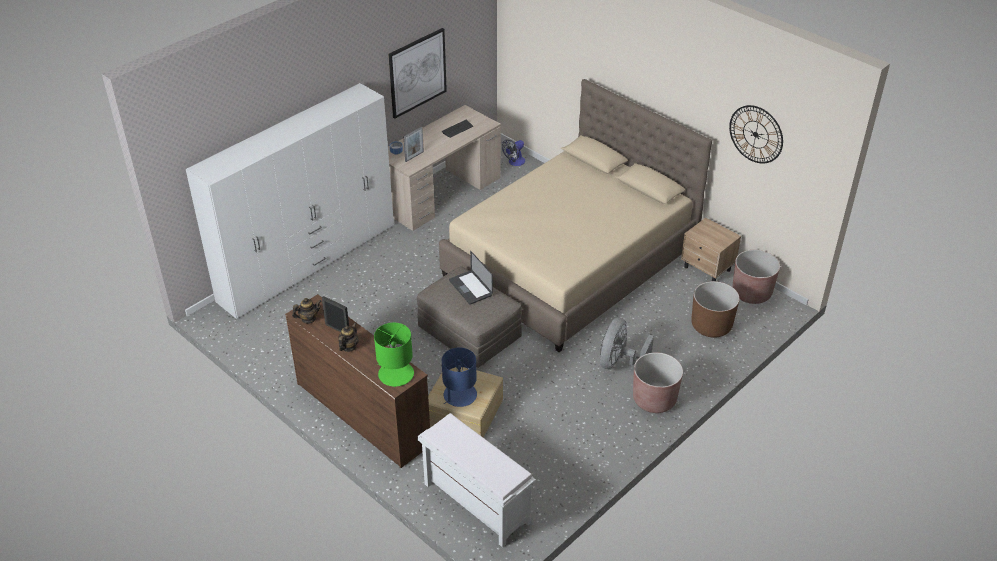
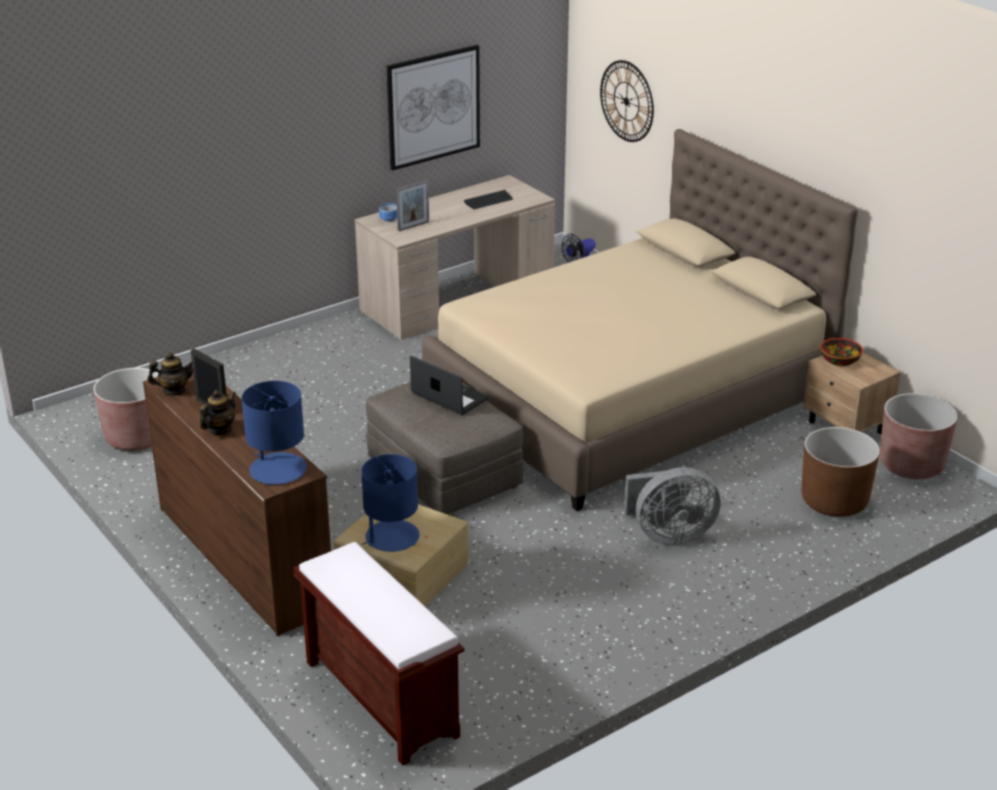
camera: 10 degrees right, 10 degrees down
(308, 262) = (234, 363): white wardrobe -> none
(395, 374) = (277, 470): green table lamp -> blue table lamp
(470, 288) = (449, 396): laptop -> laptop turned 150 degrees clockwise
(475, 503) = (379, 698): white bench -> brown bench
(618, 362) = (669, 534): grey fan -> grey fan turned 135 degrees counterclockwise
(654, 399) = (714, 590): brown planter -> brown planter (136, 437)
(703, 231) = (840, 361): none -> bowl
(756, 134) = (923, 194): wall clock -> wall clock (626, 101)

